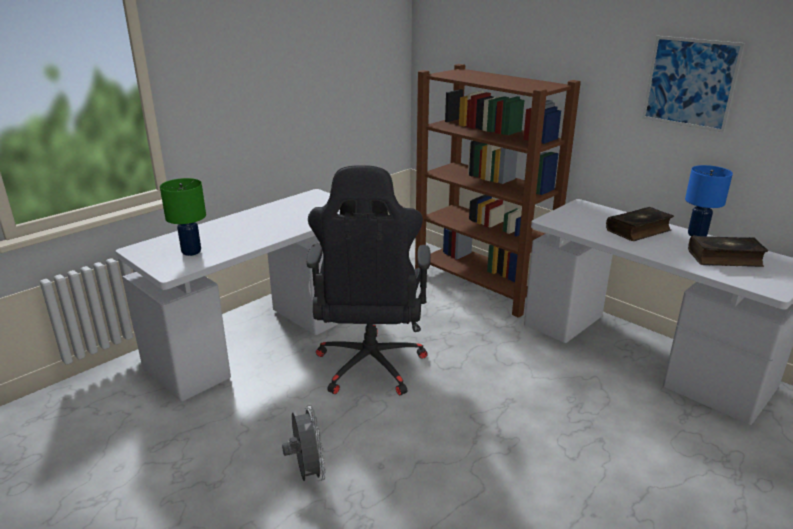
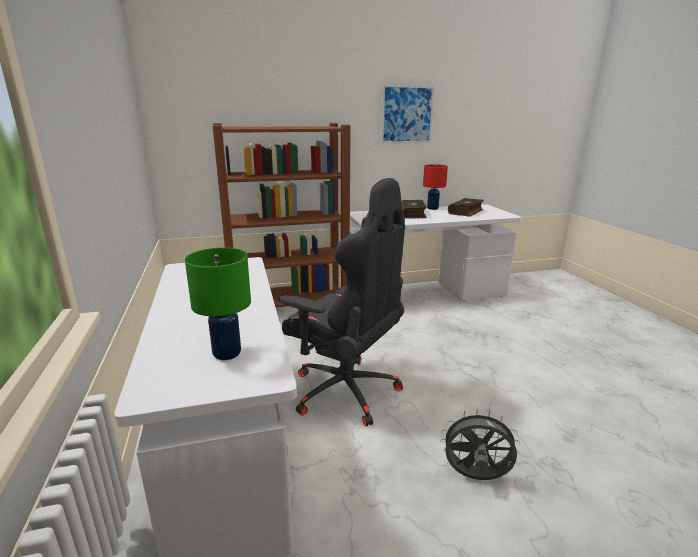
camera: 60 degrees left, 5 degrees down
(696, 235) = (432, 208): blue table lamp -> red table lamp

